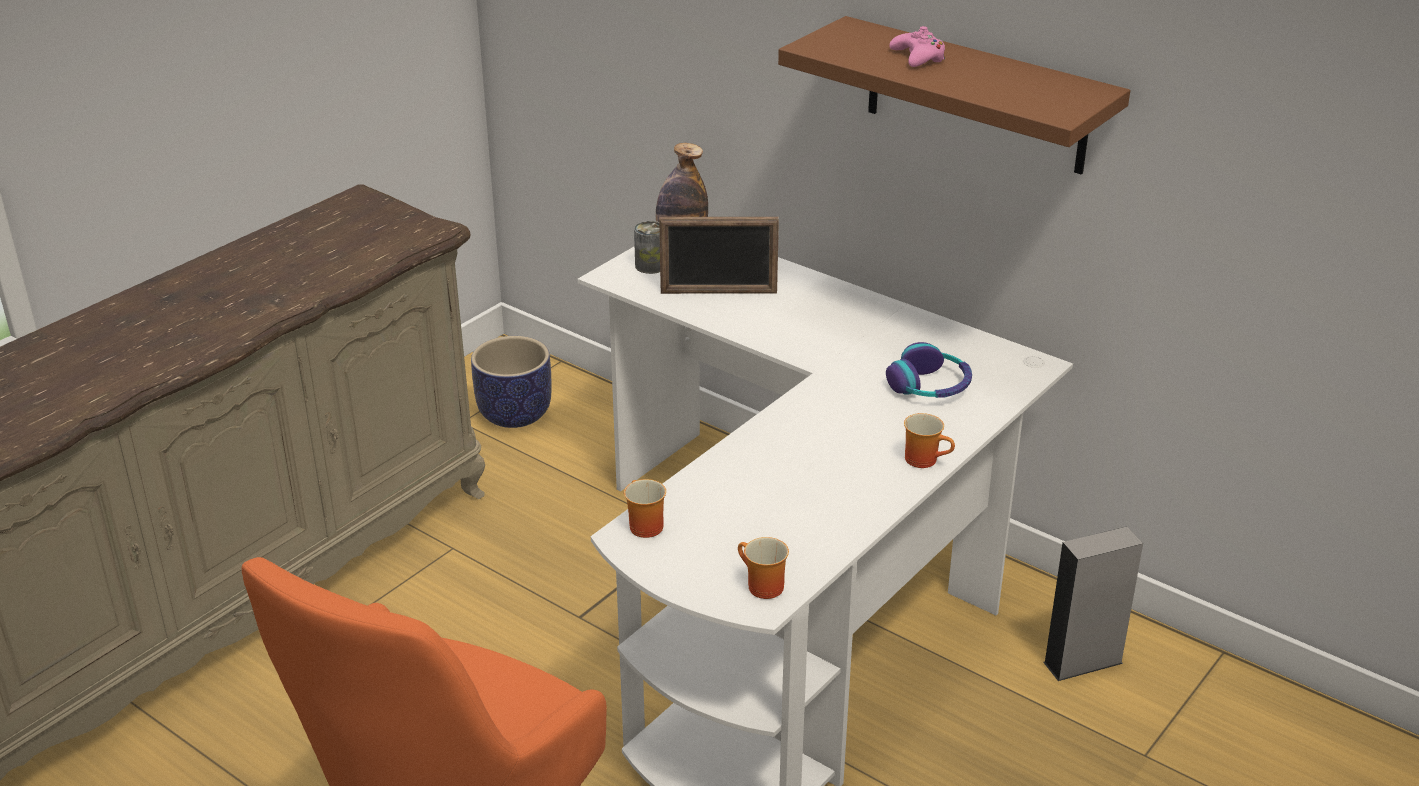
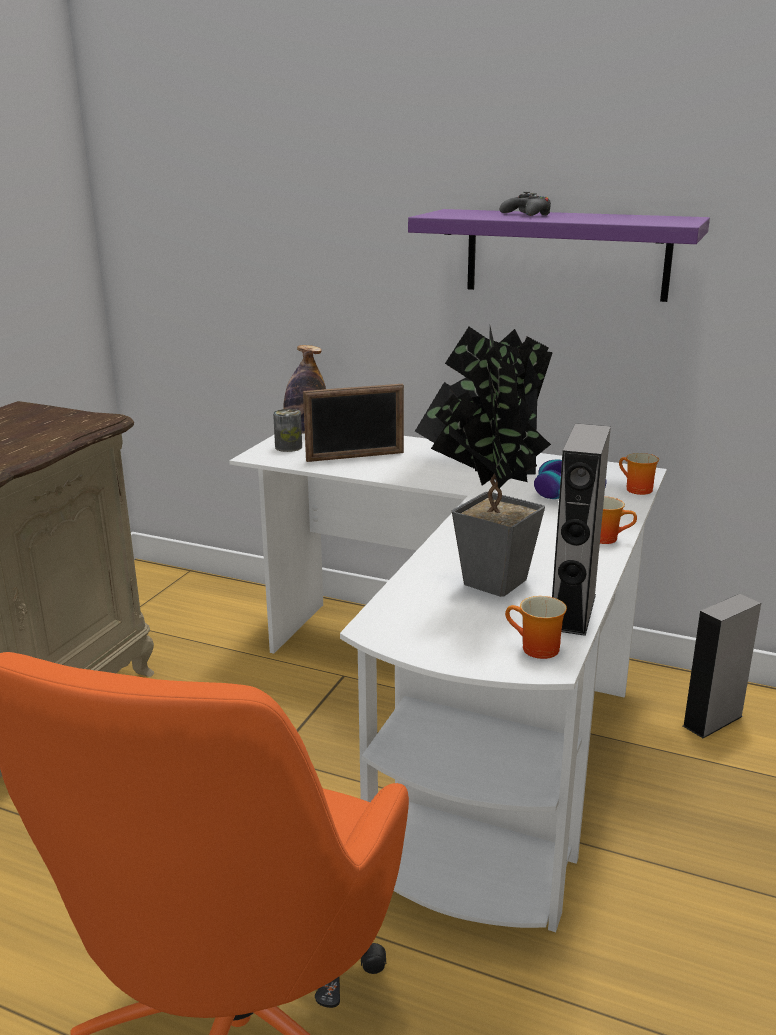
camera: 15 degrees left, 10 degrees down
(516, 414) = (163, 611): planter -> none
(642, 526) = (387, 617): mug -> mug (635, 489)
(759, 500) = (484, 583): none -> potted plant
(825, 549) = (573, 611): none -> grey speaker
(918, 57) = (526, 215): pink game controller -> black game controller
(976, 96) = (566, 254): brown shelf -> purple shelf

